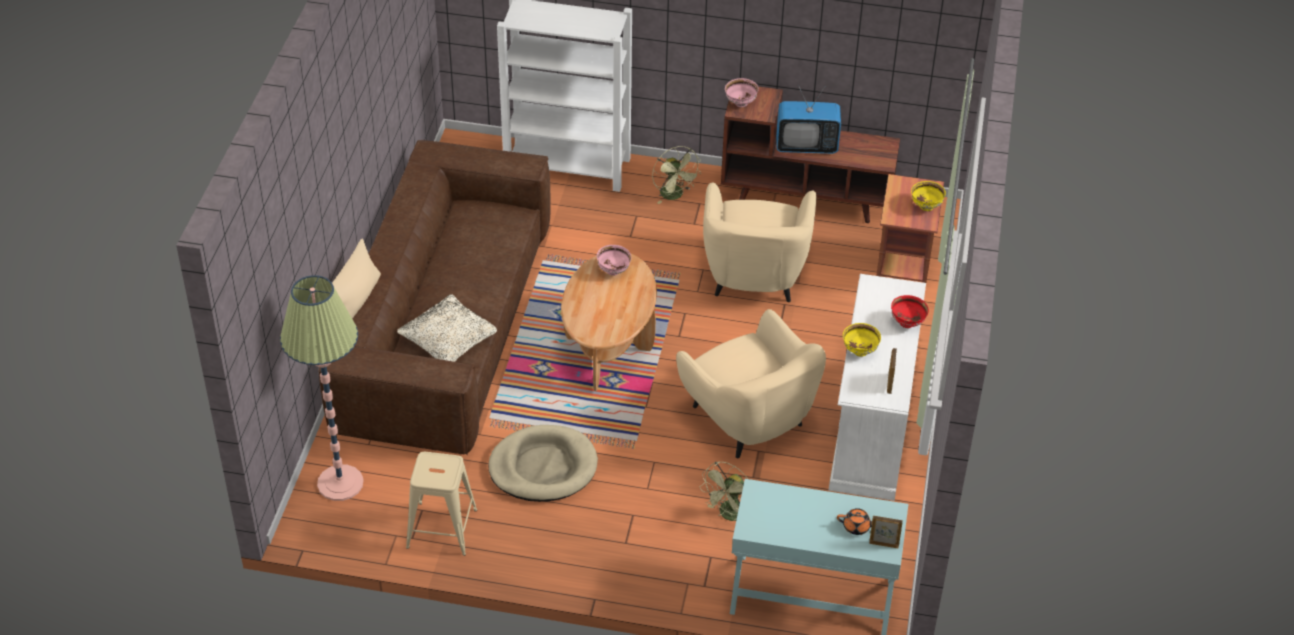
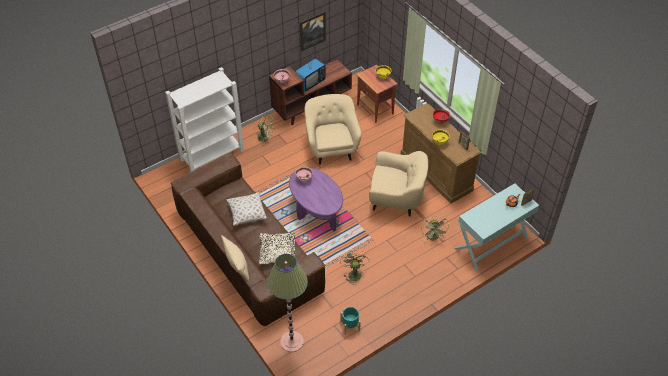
camera: 45 degrees left, 5 degrees up
(441, 529) = (350, 326): beige stool -> turquoise planter
(477, 260) = (247, 213): none -> pillow
(543, 467) = (353, 273): beige dog bed -> green fan
(609, 344) = (316, 210): brown coffee table -> purple coffee table
(754, 276) = (331, 147): beige armchair -> beige armchair turned 150 degrees counterclockwise
(851, 46) = (312, 31): none -> picture
(870, 429) = (436, 172): white cabinet -> brown cabinet

